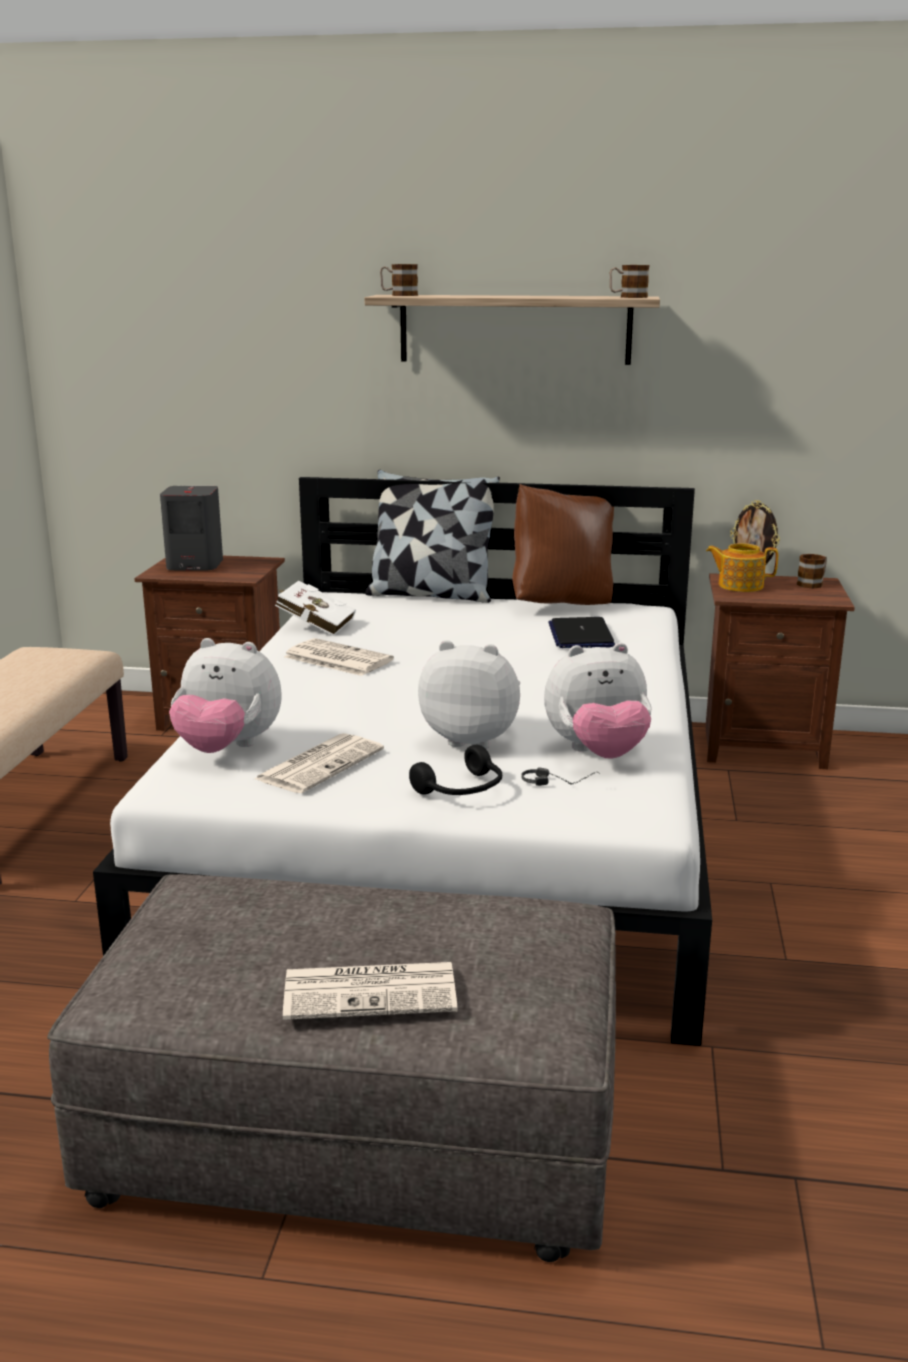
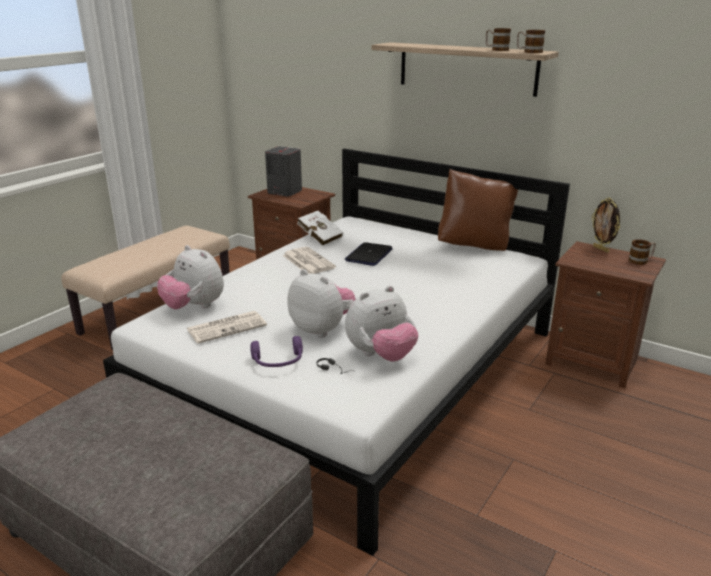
camera: 25 degrees right, 5 degrees up
(372, 991) = (122, 474): newspaper -> none
(399, 295) = (395, 44): mug -> mug (496, 49)
(431, 594) = (405, 227): pillow -> none
(462, 790) = (278, 362): black headphones -> purple headphones
(580, 635) = (459, 270): laptop -> laptop (369, 255)
(597, 753) = (381, 355): plush toy -> plush toy turned 45 degrees counterclockwise
(739, 585) = (585, 254): teapot -> none

